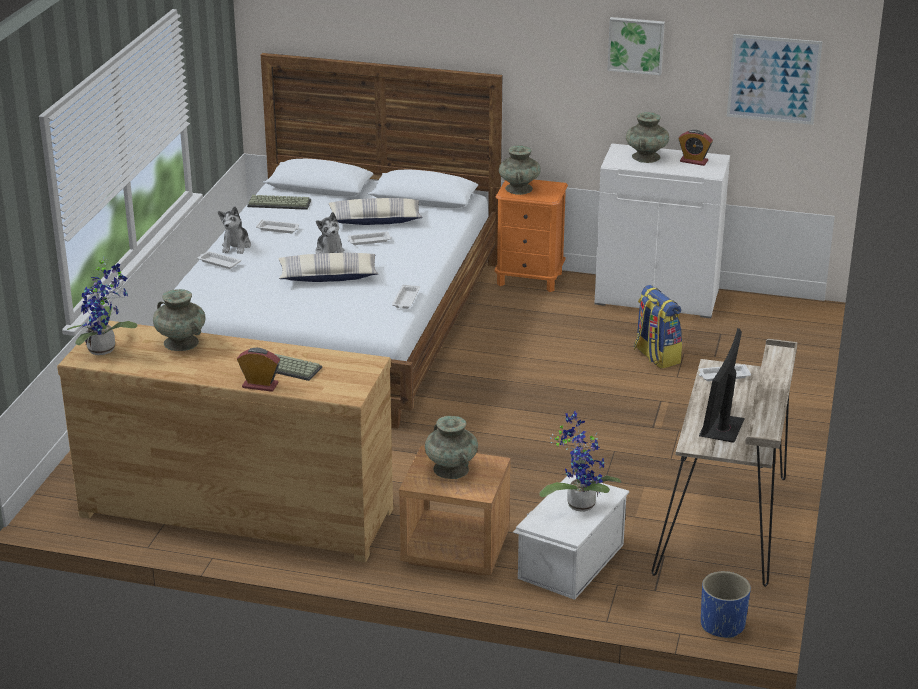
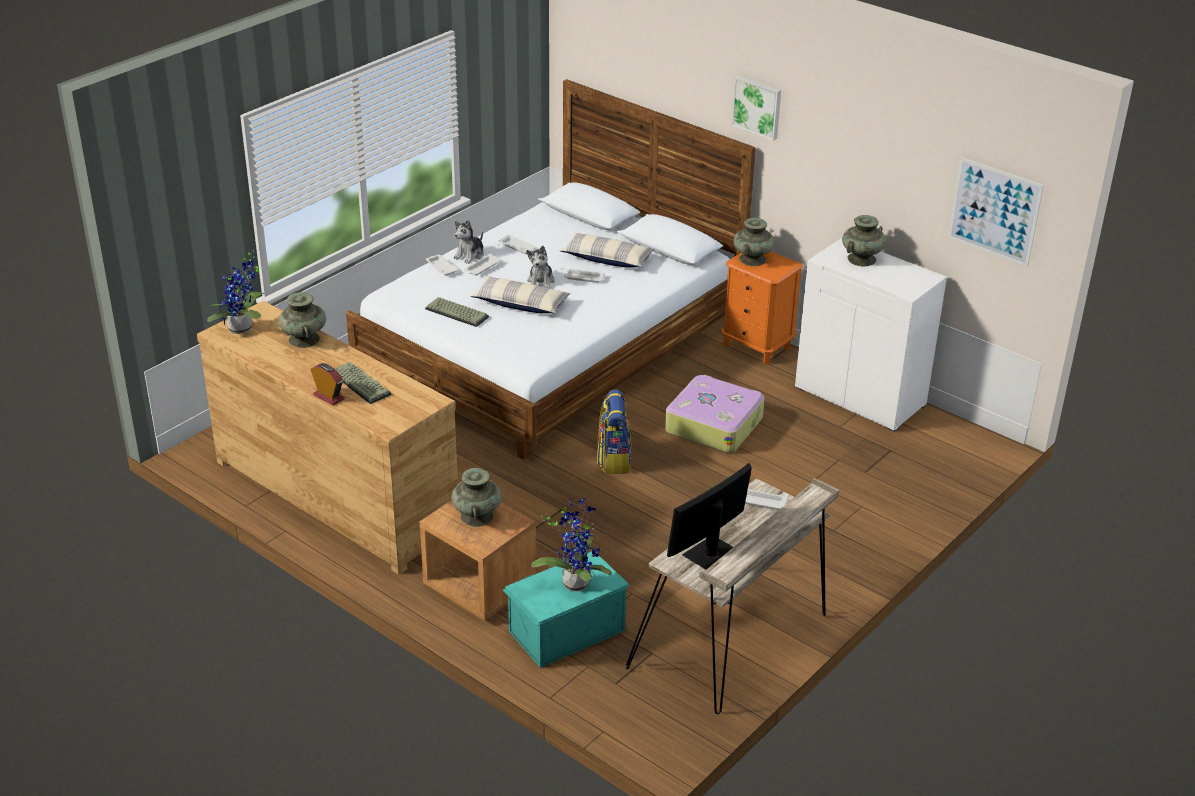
camera: 25 degrees right, 5 degrees up
(280, 203) = (541, 222): keyboard -> keyboard (458, 313)
(406, 300) = (565, 344): white tray -> white tray (482, 268)
(549, 352) = (714, 424): none -> suitcase
(569, 561) = (565, 630): white storage box -> turquoise storage box
(636, 45) = (873, 147): picture -> picture (757, 107)
(655, 356) = (809, 456): backpack -> backpack (613, 459)
(694, 161) = (904, 274): alarm clock -> none
(722, 625) = (647, 737): blue planter -> none

